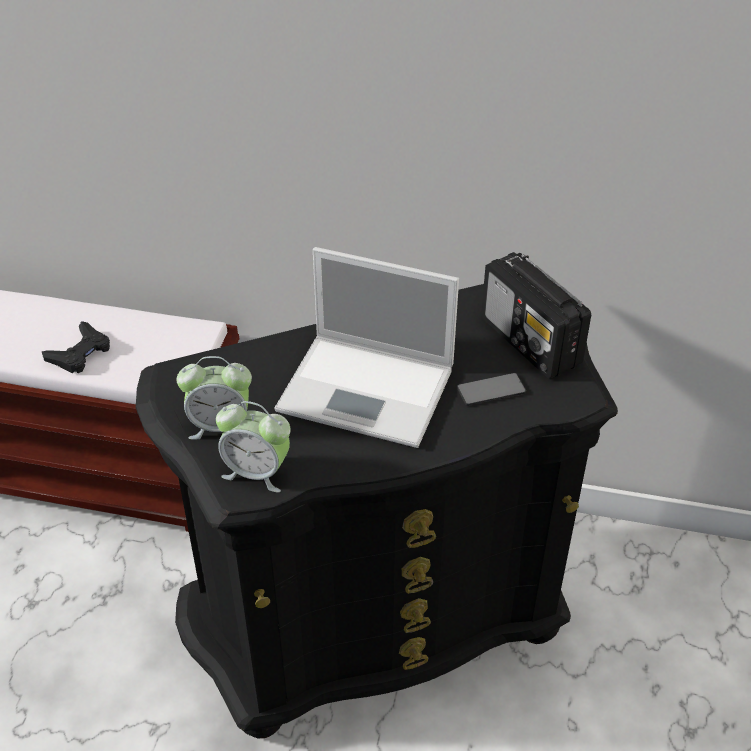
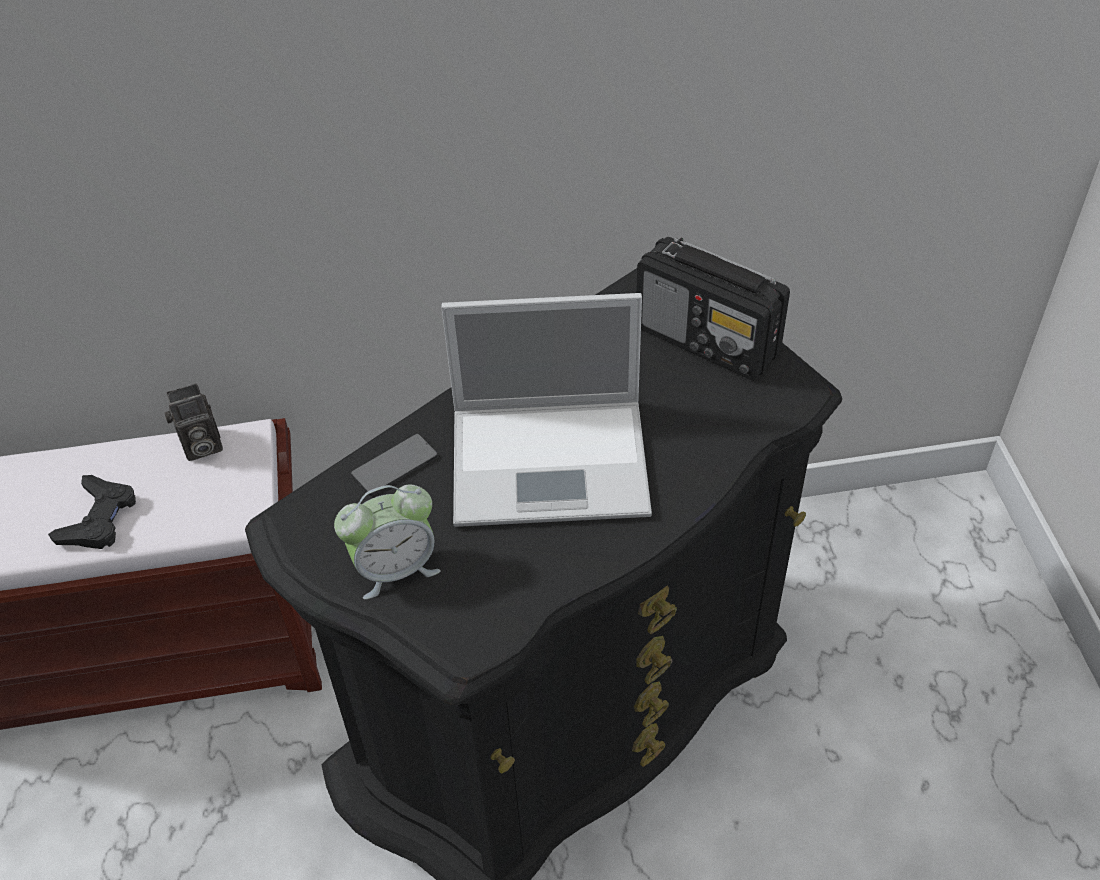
camera: 20 degrees left, 5 degrees up
(168, 327) = (200, 447): none -> camera
(257, 472) = (474, 614): alarm clock -> none
(491, 390) = (696, 416): phone -> phone (395, 466)

